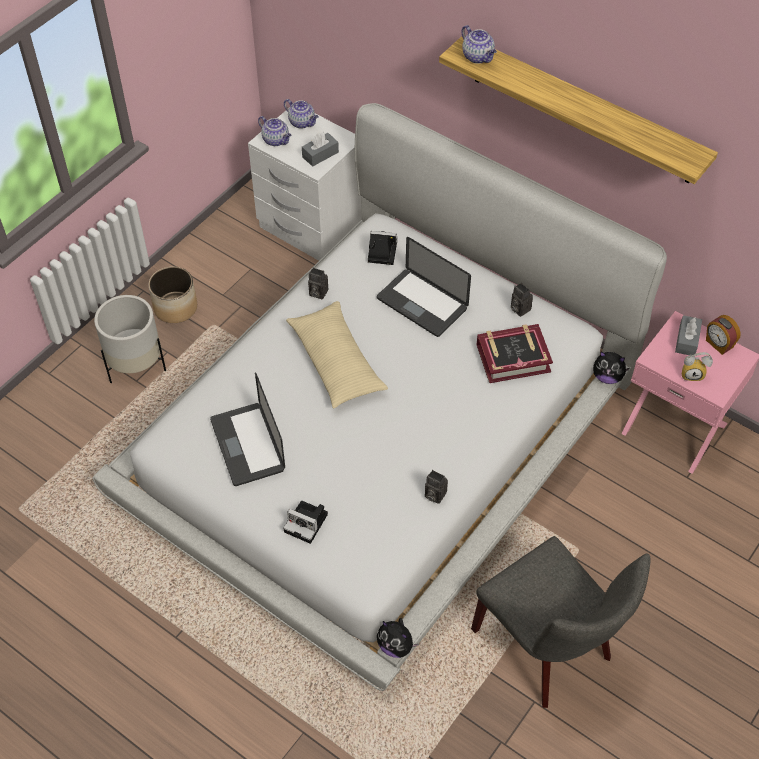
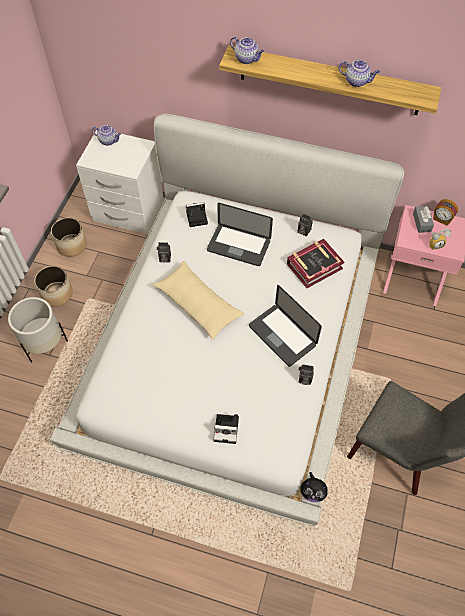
camera: 20 degrees left, 5 degrees up
(219, 251) = (72, 245): none -> planter
(247, 445) = (161, 385): laptop -> laptop (282, 335)
(276, 140) = (95, 158): teapot -> teapot (357, 81)
(320, 154) = (130, 160): grey tissue box -> none
(607, 377) = (367, 259): plush toy -> none

